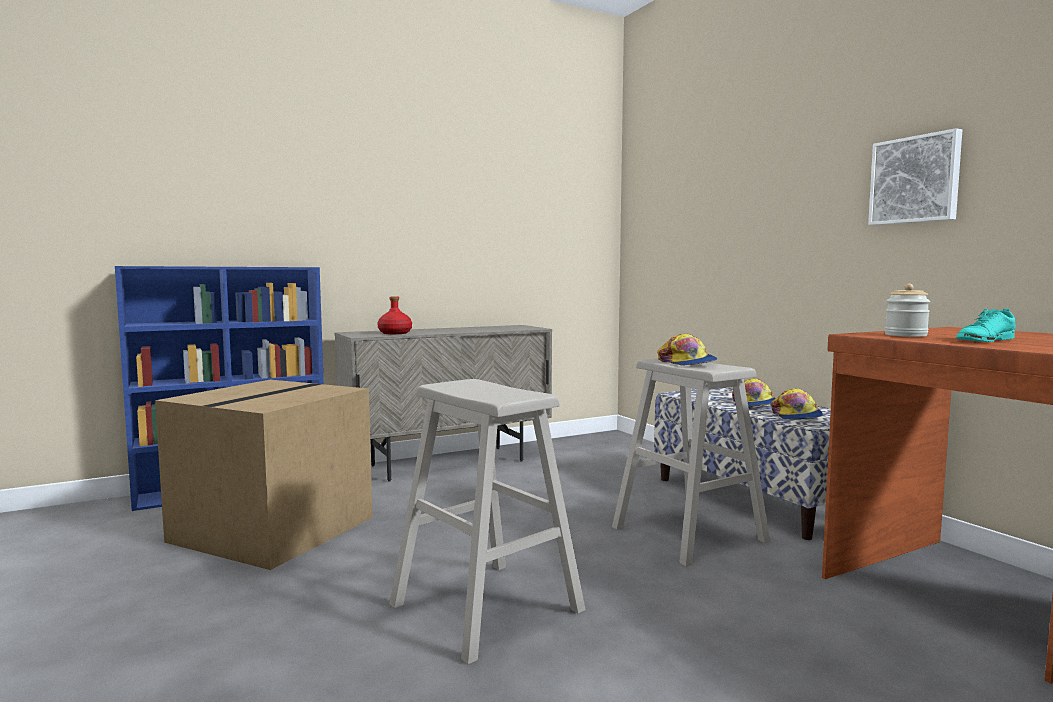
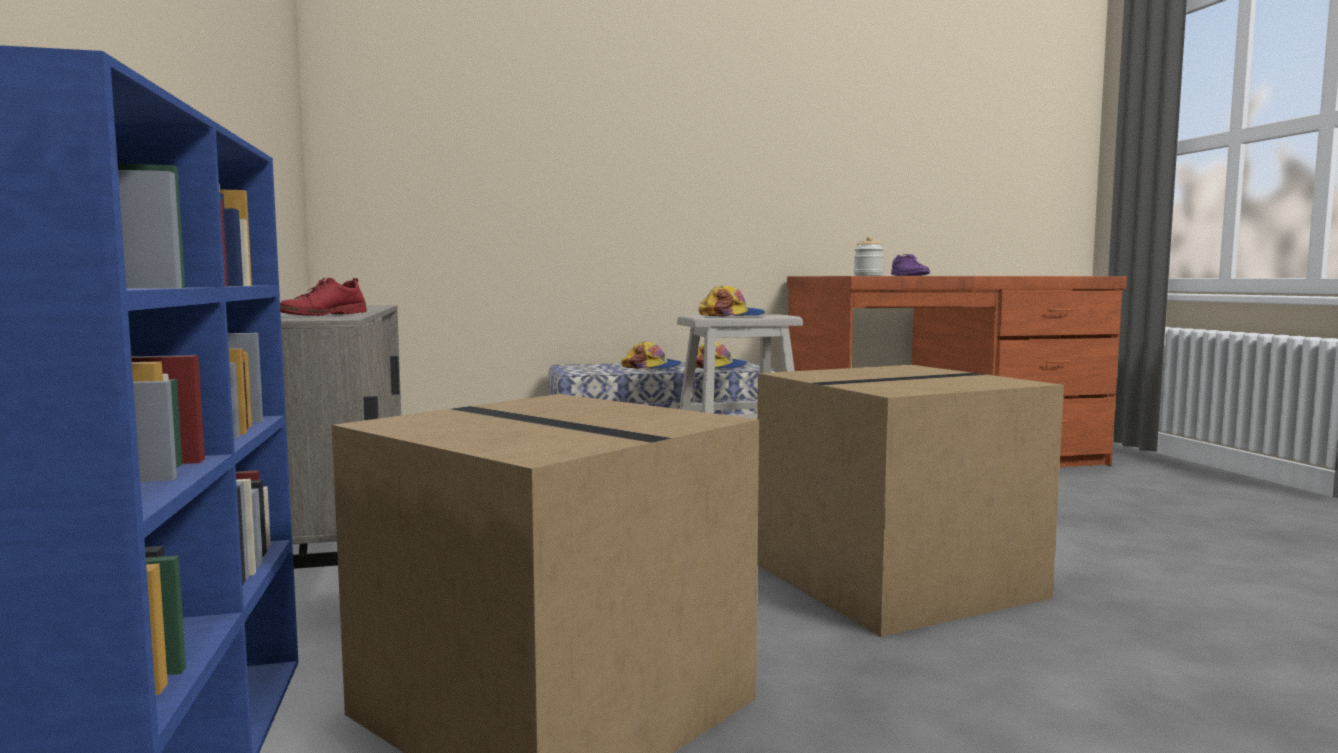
camera: 75 degrees left, 0 degrees up
(395, 333) = (323, 315): red bottle -> red shoe
(487, 607) = (896, 578): beige stool -> cardboard box
(915, 180) = (752, 154): picture -> none
(984, 340) = (909, 275): turquoise shoe -> purple shoe

